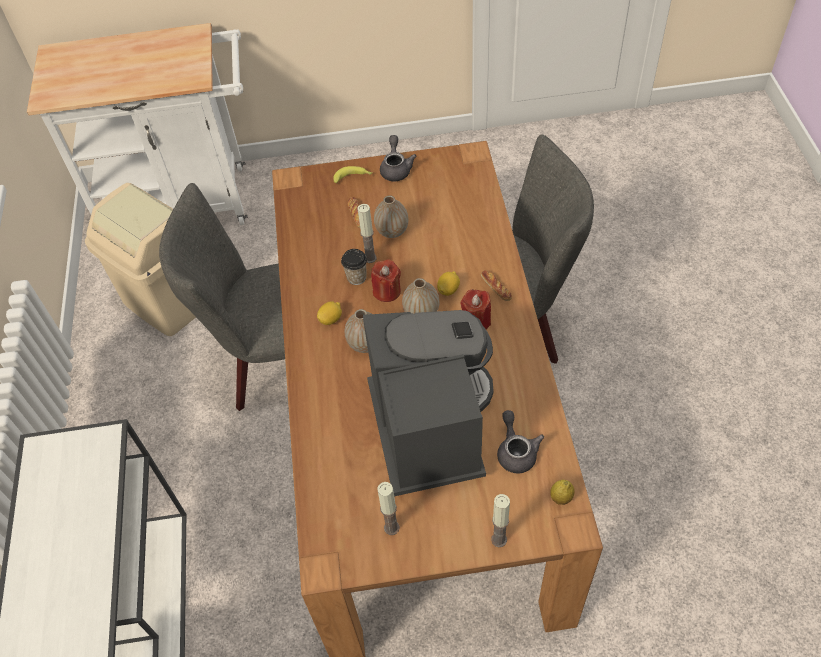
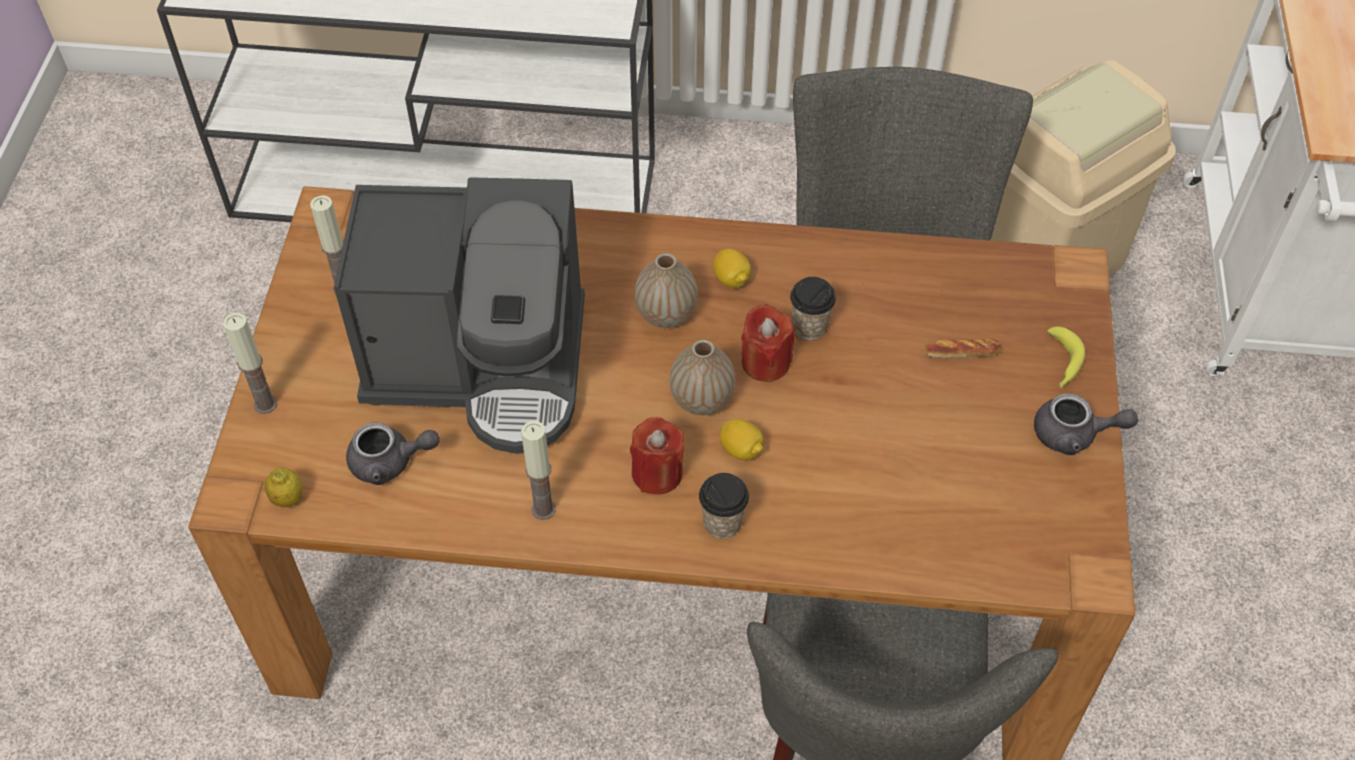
camera: 100 degrees right, 0 degrees up
(370, 258) = (848, 353): candle -> candle (543, 509)
(392, 231) = (905, 396): vase -> none
(496, 287) = (722, 523): bread -> cup

